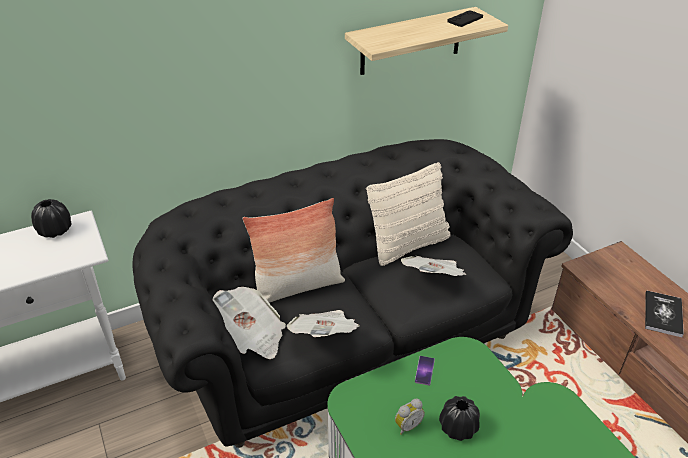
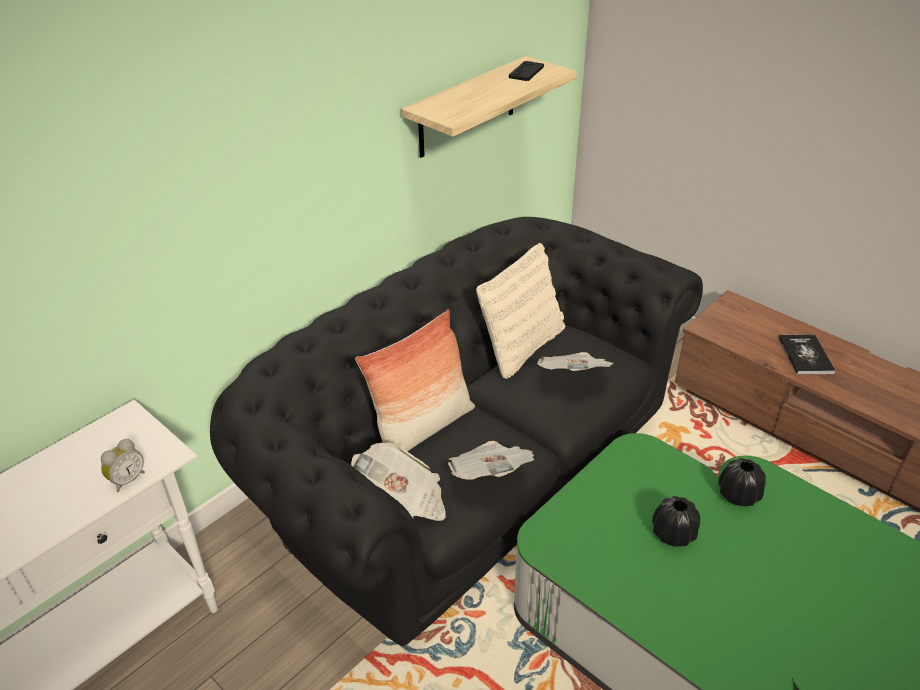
camera: 20 degrees left, 0 degrees up
(55, 230) = (100, 437): black vase -> black vase (738, 495)
(407, 425) = (620, 548): alarm clock -> alarm clock (127, 479)
(424, 370) = (606, 483): phone -> none

